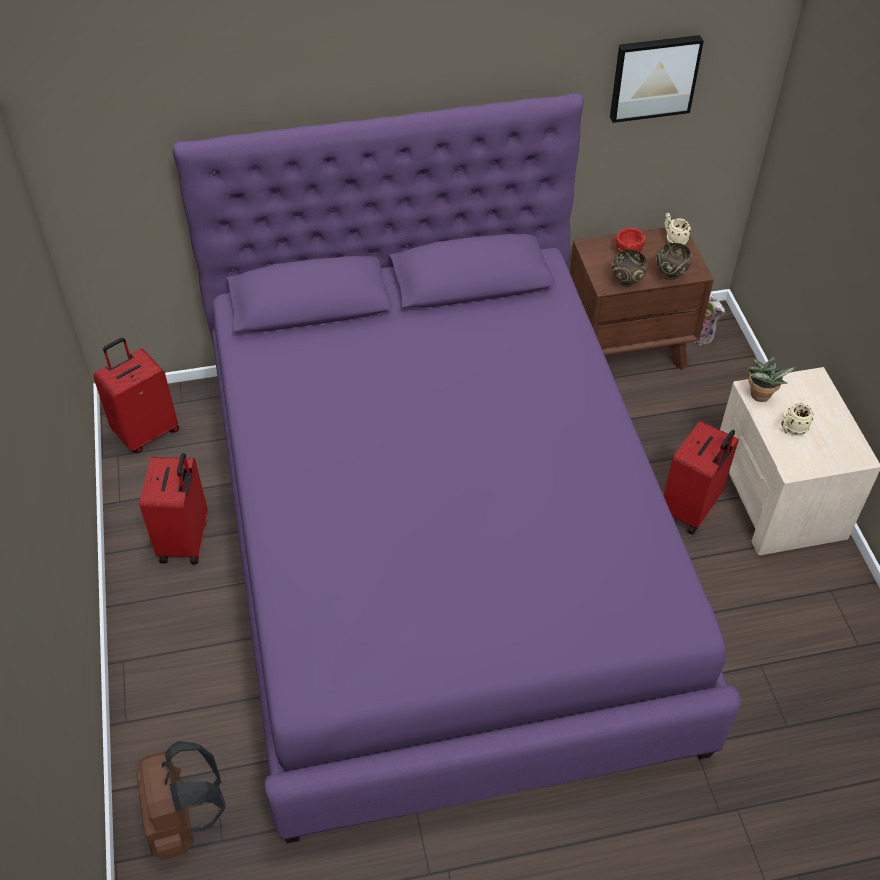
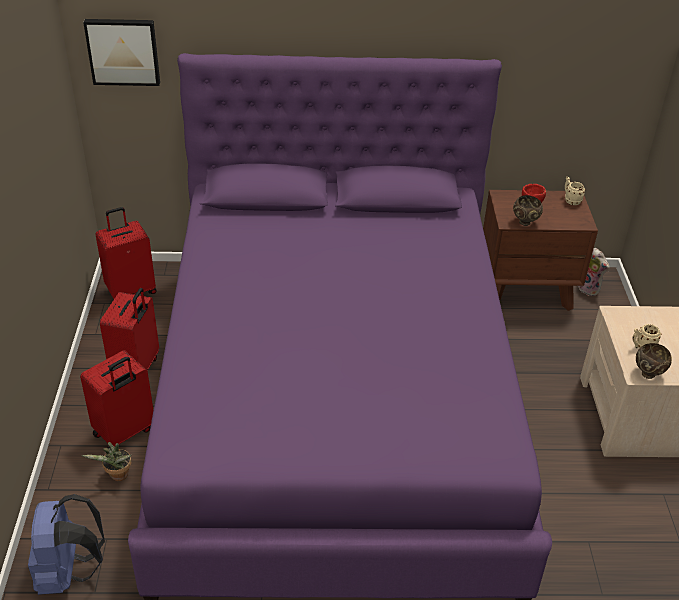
camera: 10 degrees right, 10 degrees down
(183, 821) = (68, 571): brown backpack -> blue backpack
(654, 77) = (562, 58): picture -> picture (123, 51)
(670, 275) = (562, 223): brown bowl -> brown bowl (648, 373)
(691, 509) = (553, 412): red suitcase -> red suitcase (124, 433)
(760, 397) = (619, 320): potted plant -> potted plant (117, 476)

